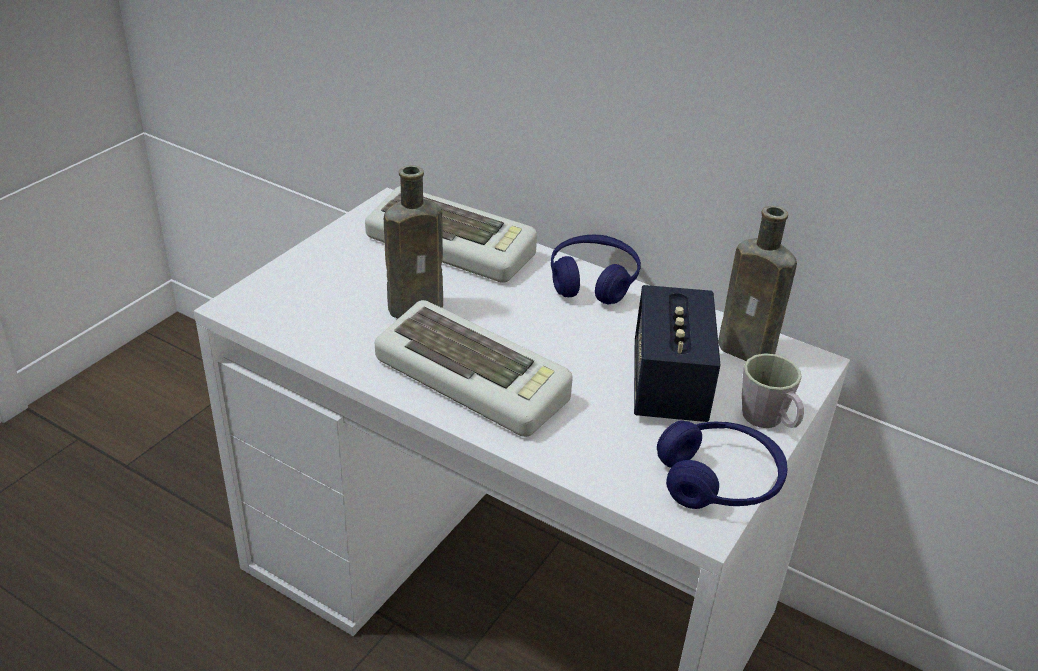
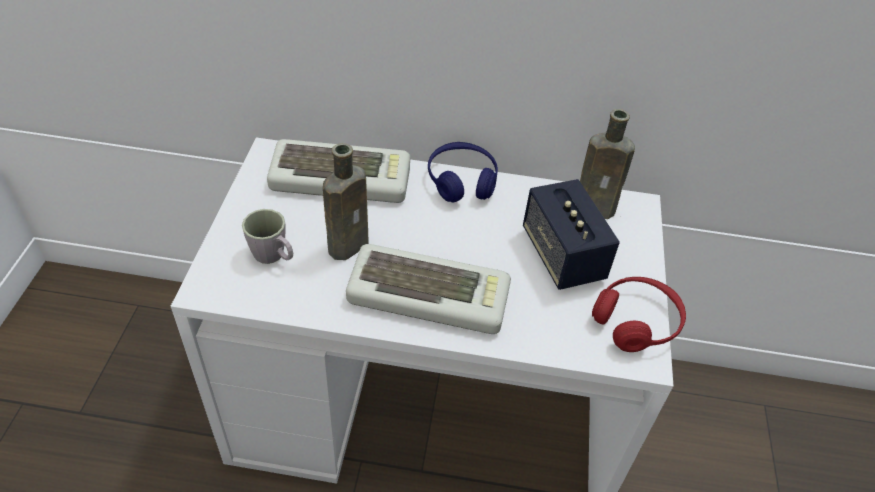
camera: 25 degrees left, 10 degrees up
(719, 480) = (636, 322): blue headphones -> red headphones
(768, 421) = (639, 262): grey mug -> grey mug (273, 256)

